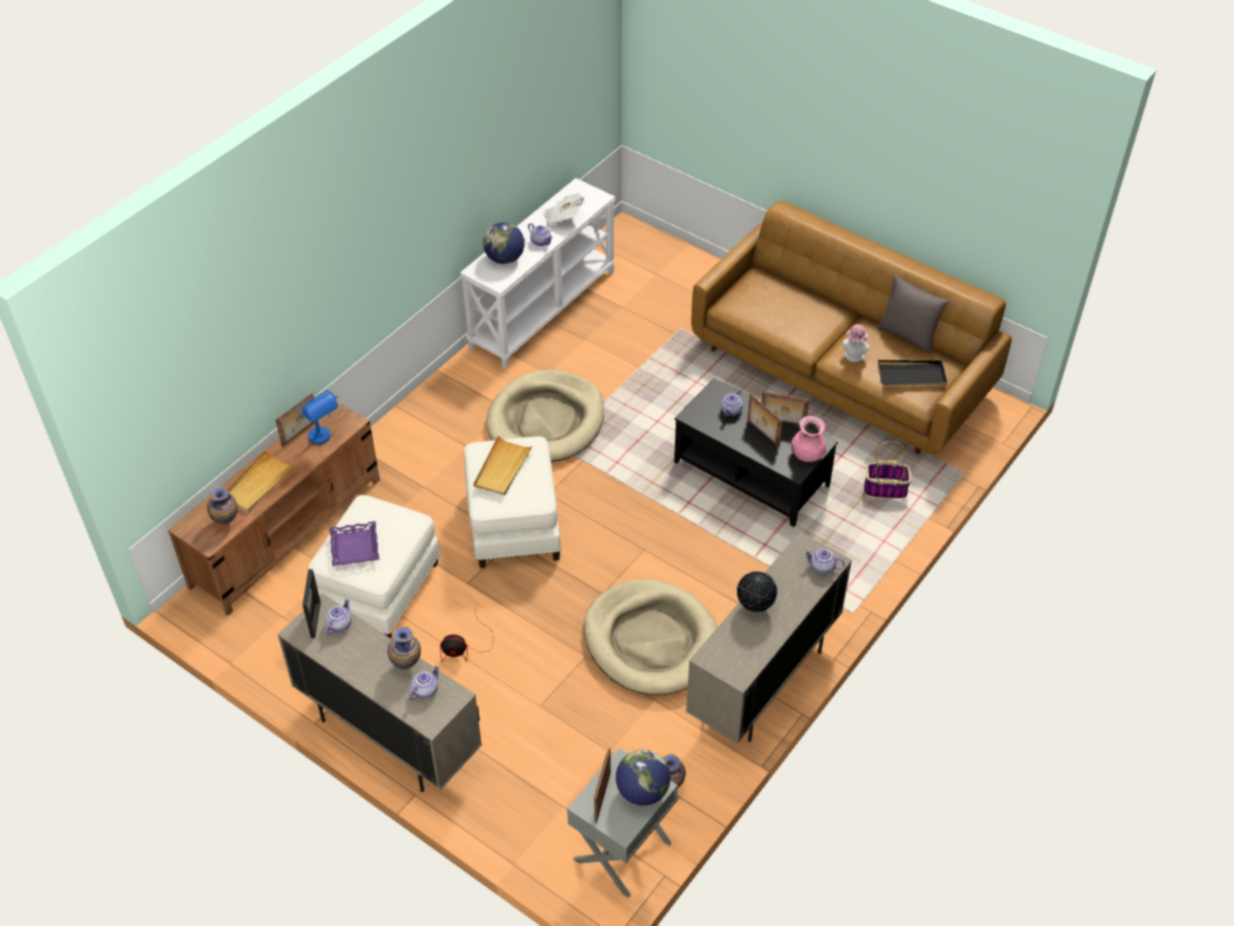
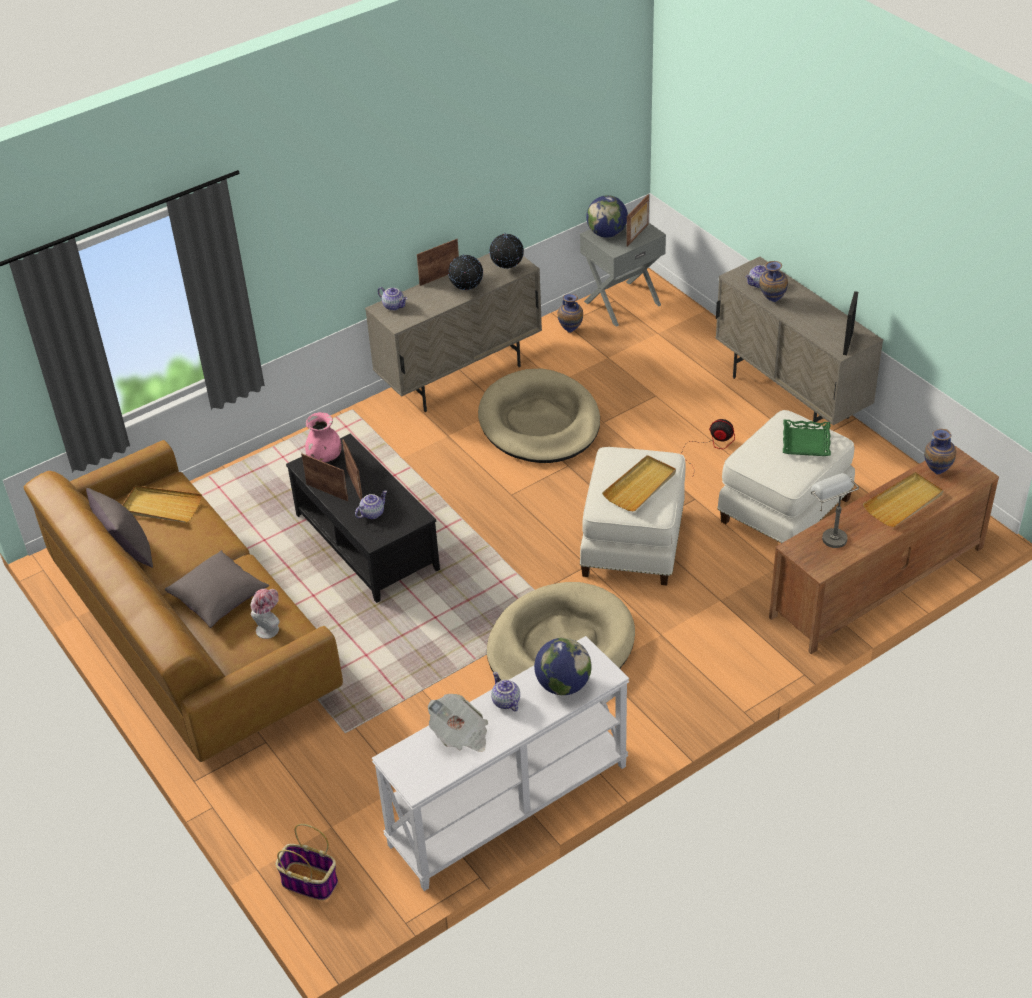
camera: 160 degrees left, 5 degrees down
(300, 433) = (856, 546): picture frame -> picture frame (439, 277)
(324, 440) = (828, 534): blue table lamp -> grey table lamp
(339, 624) = (827, 336): teapot -> none
(354, 547) = (806, 442): purple tray -> green tray
(725, 650) = (507, 269): none -> globe
(806, 316) = (219, 599): none -> grey pillow
(853, 357) = (205, 539): hat -> hat (269, 627)
(885, 489) = (244, 501): basket -> basket (308, 882)
(912, 376) = (161, 507): black tray -> beige tray

